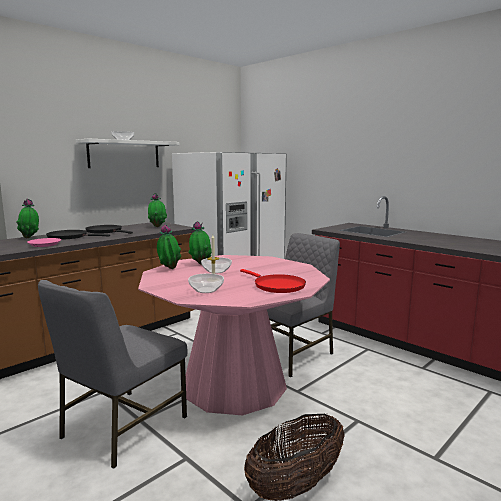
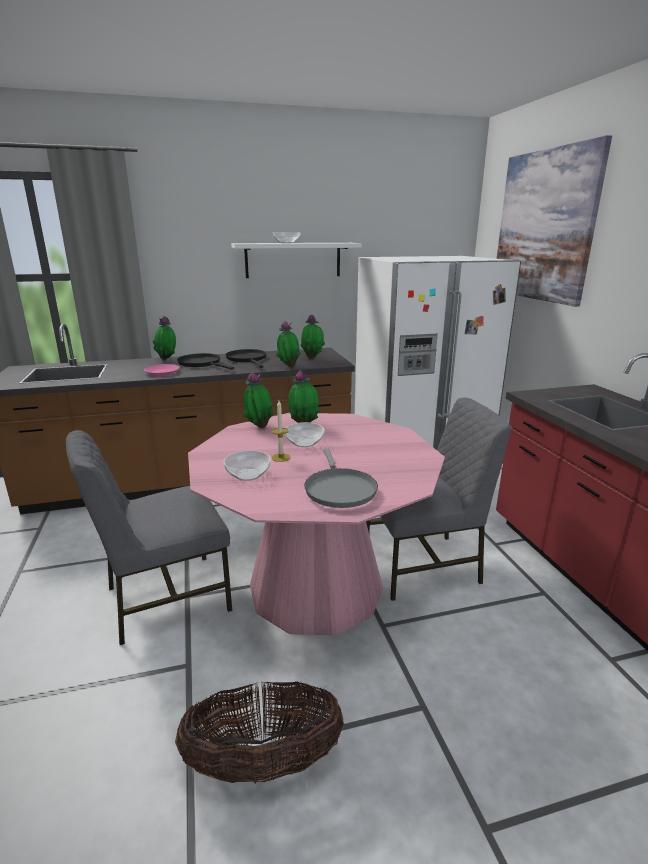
camera: 30 degrees right, 10 degrees up
(149, 232) = (288, 366): none -> potted plant
(276, 286) = (339, 489): red frying pan -> grey frying pan
(295, 132) = (544, 226): none -> picture

